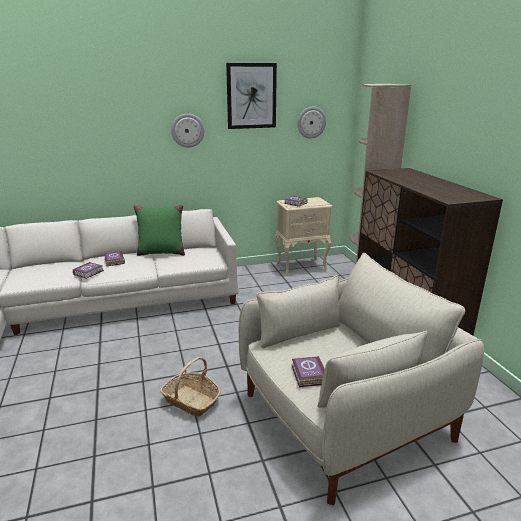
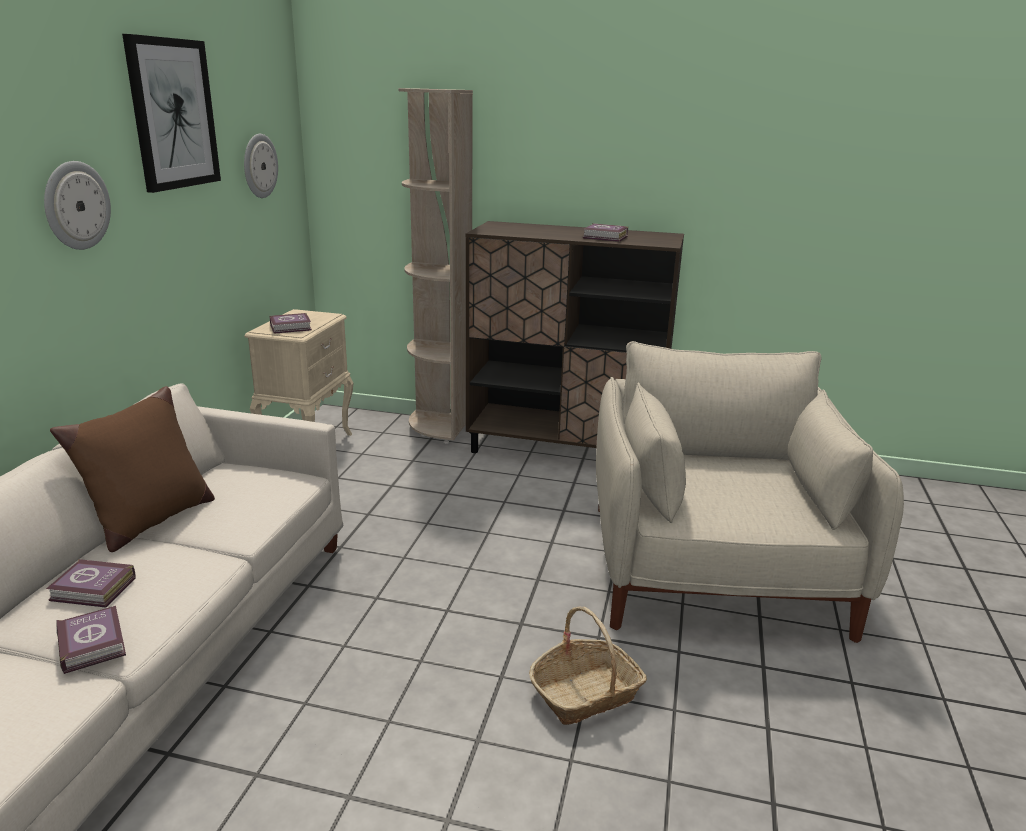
camera: 60 degrees left, 0 degrees up
(161, 253) = (150, 521): green pillow -> brown pillow
(308, 375) = (766, 511): book -> book (606, 237)

